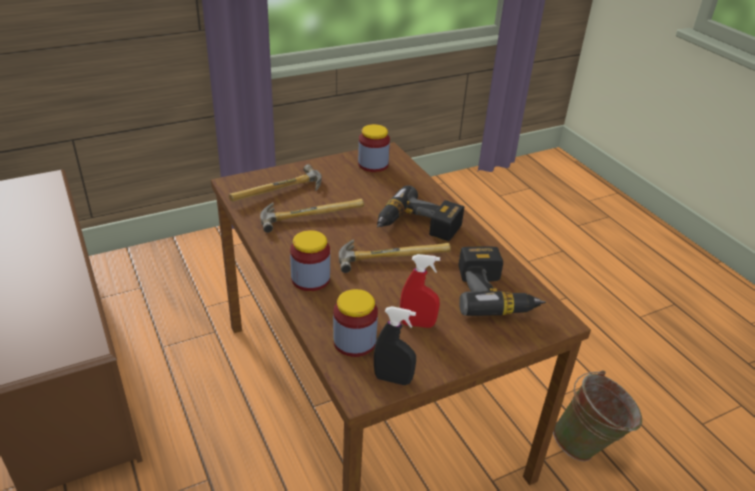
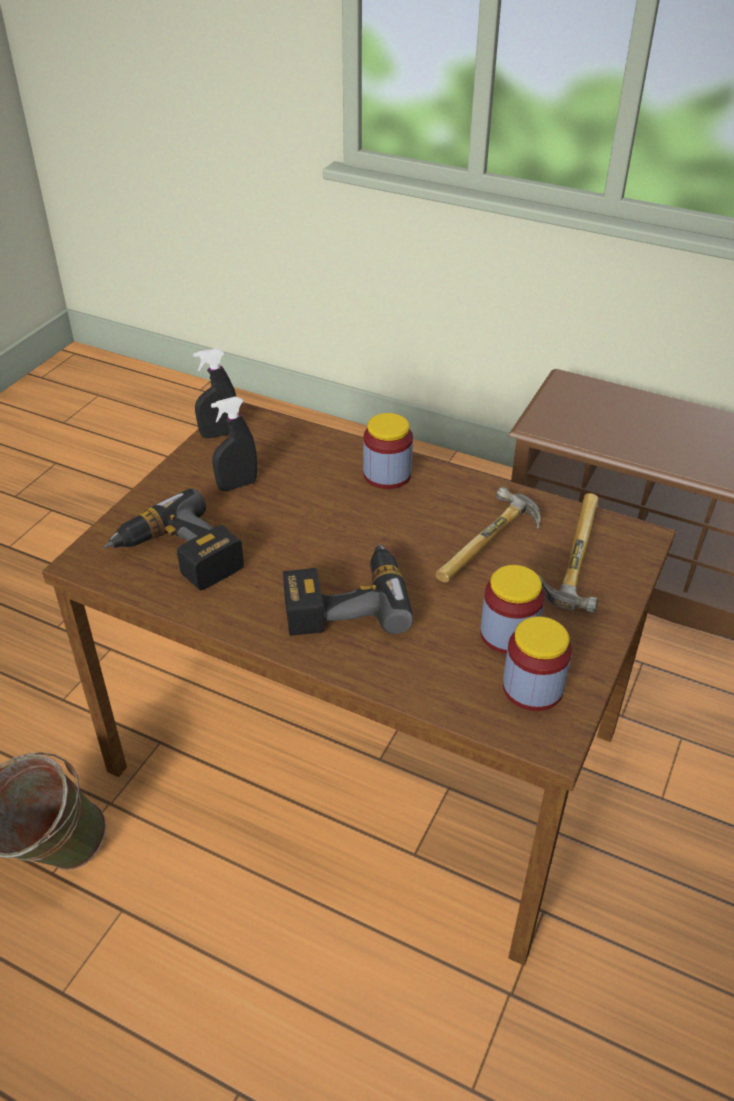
camera: 145 degrees right, 5 degrees up
(354, 342) = (281, 444): jar -> jar (508, 634)
(392, 255) = (335, 544): hammer -> none
(417, 324) = (237, 485): red spray bottle -> black spray bottle

